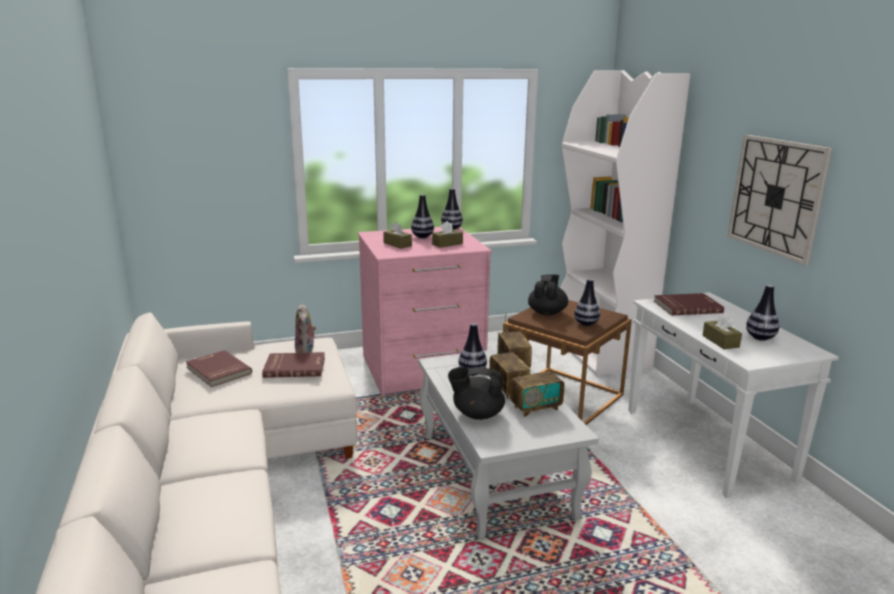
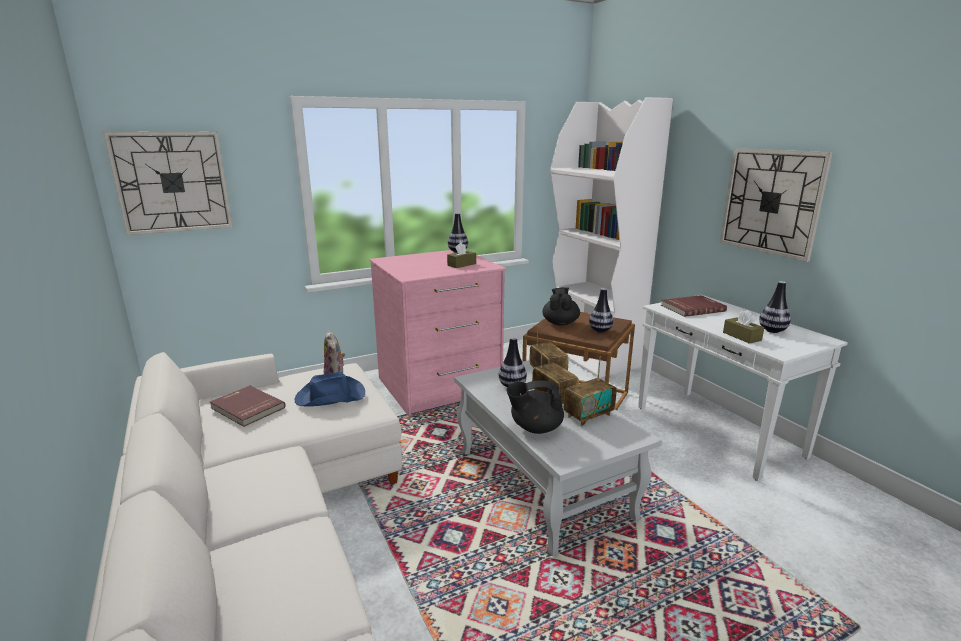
camera: 10 degrees left, 0 degrees up
(172, 151) = (172, 182): none -> wall clock
(295, 367) = (329, 396): red book -> blue hat
(397, 244) = (414, 267): brown tissue box -> none
(422, 237) = (434, 259): vase -> none

